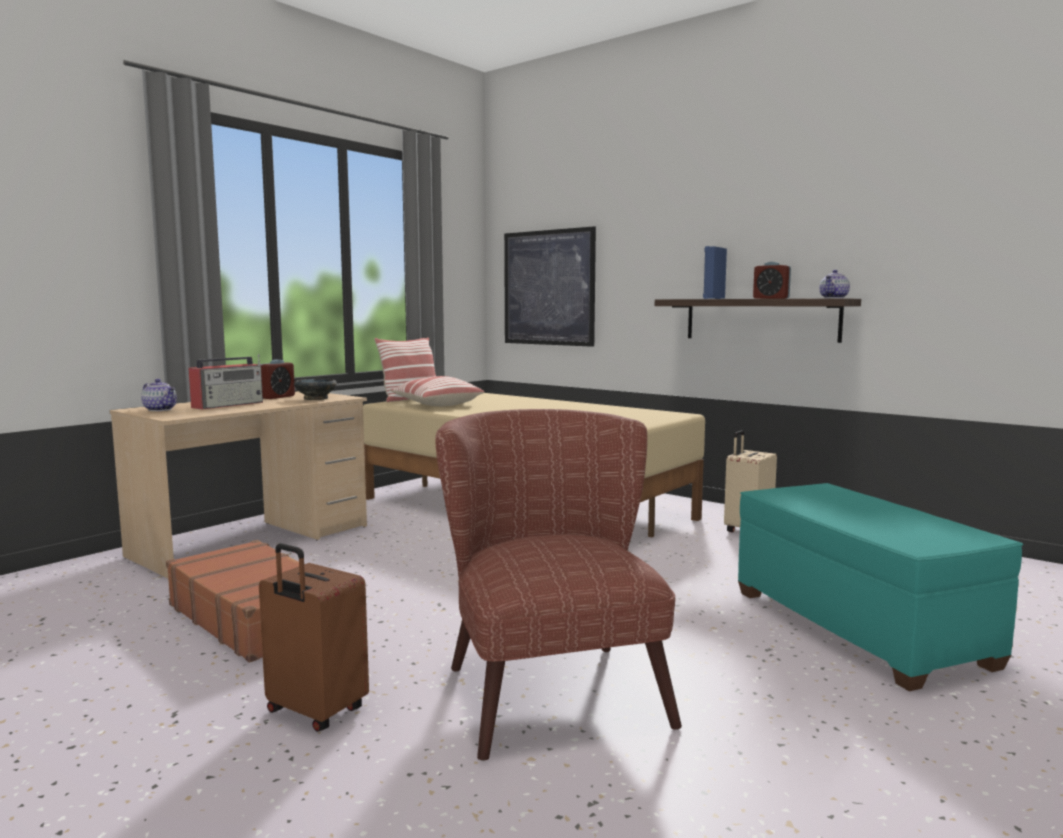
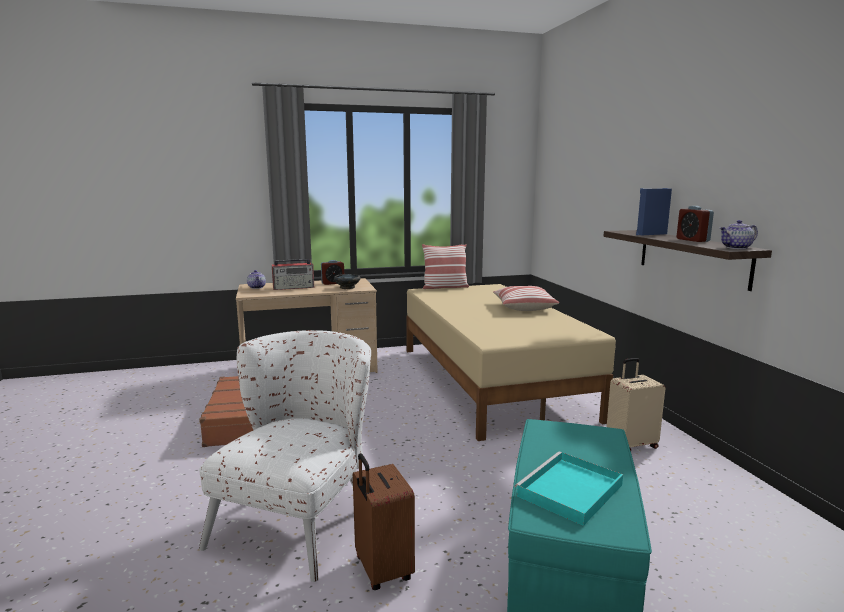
camera: 35 degrees right, 5 degrees up
(314, 712) = (185, 487): brown suitcase -> brown suitcase (381, 570)
(436, 404) = (446, 296): pillow -> pillow (523, 307)
(548, 288) = (564, 209): picture -> none
(549, 684) = (301, 518): brown armchair -> white armchair
(895, 526) = (569, 491): none -> turquoise tray

